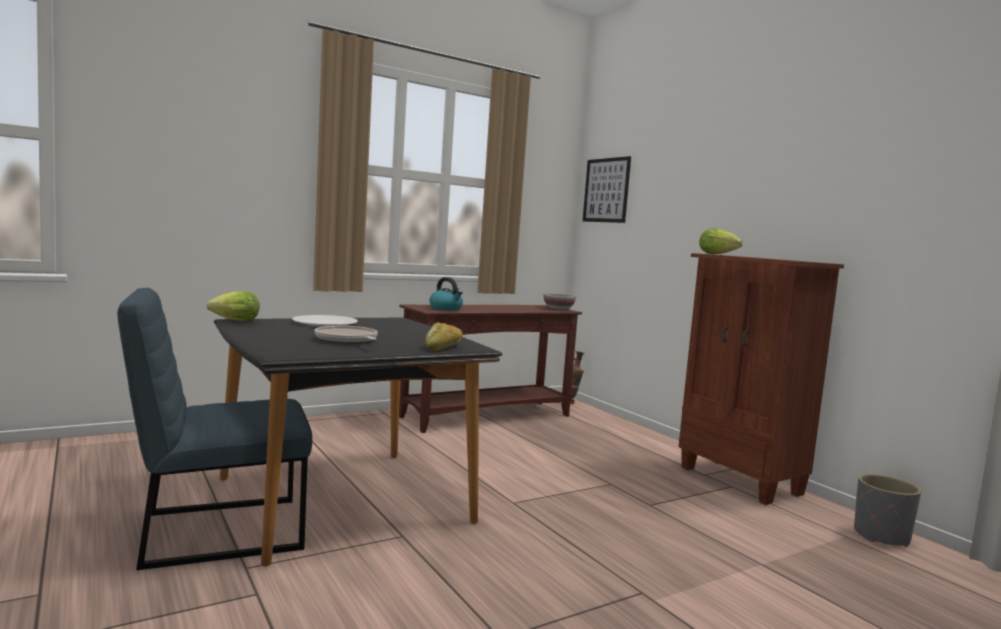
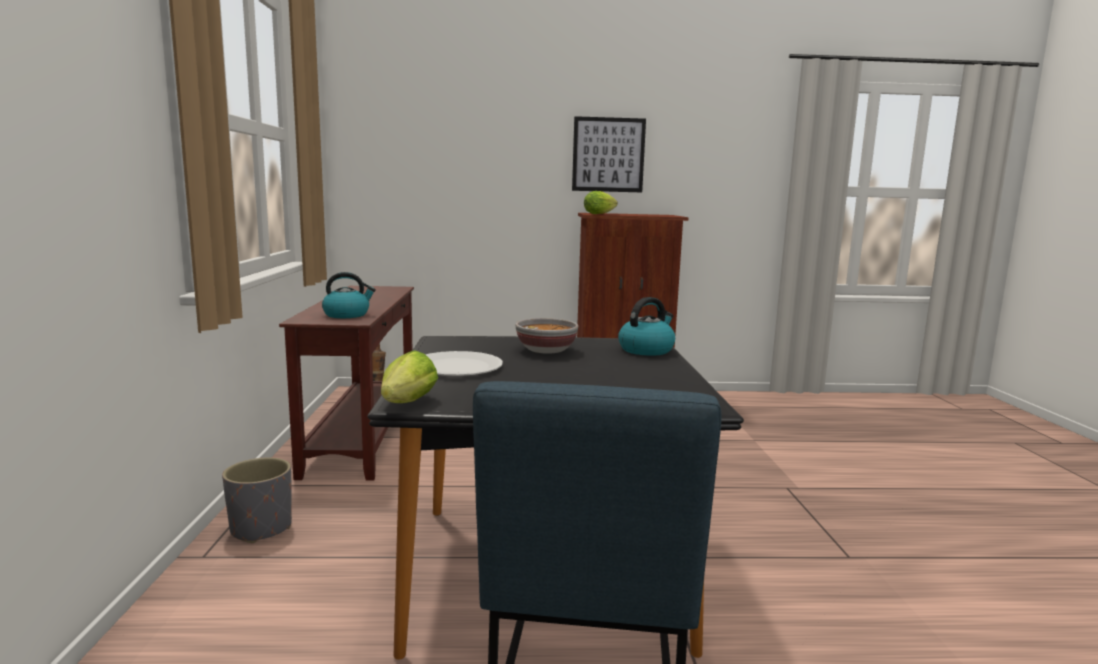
camera: 60 degrees left, 5 degrees up
(347, 340) = (601, 373): frying pan -> none
(444, 347) = (646, 350): bread -> kettle
(558, 309) = (388, 288): bowl -> bowl (547, 350)
(606, 190) = (381, 143): picture -> picture (608, 155)
(881, 536) = (726, 399): grey planter -> grey planter (261, 529)

